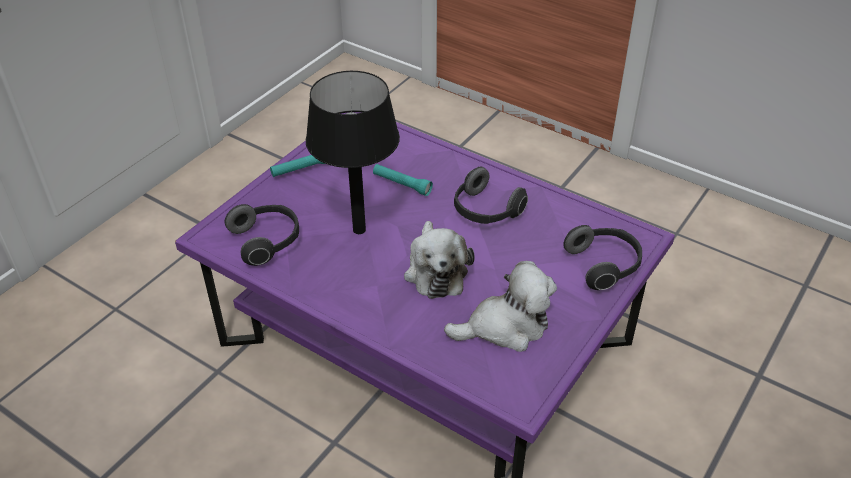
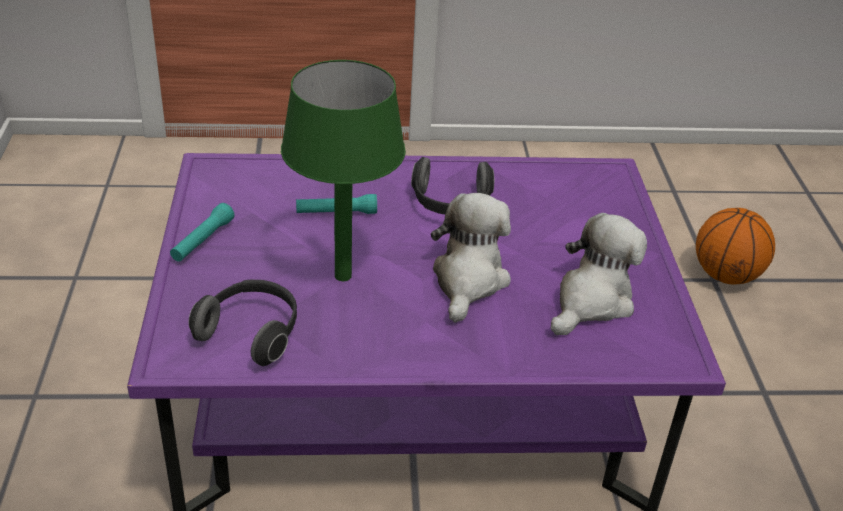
camera: 40 degrees left, 5 degrees down
(359, 229) = (342, 275): black table lamp -> green table lamp
(435, 271) = (468, 280): plush toy -> plush toy turned 120 degrees counterclockwise
(604, 265) = (610, 208): headphones -> none
(775, 377) = (726, 275): none -> basketball

